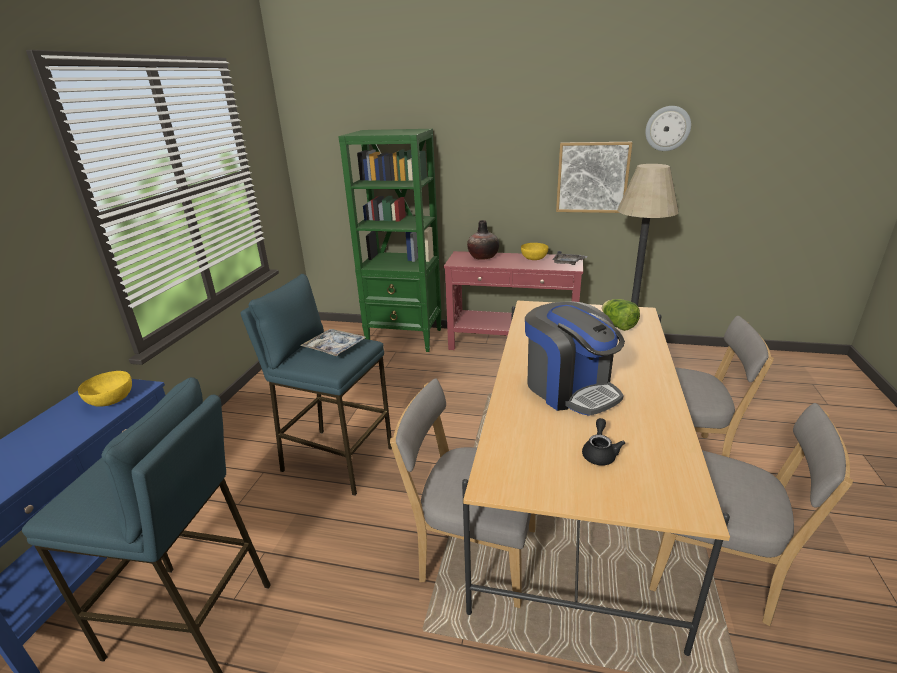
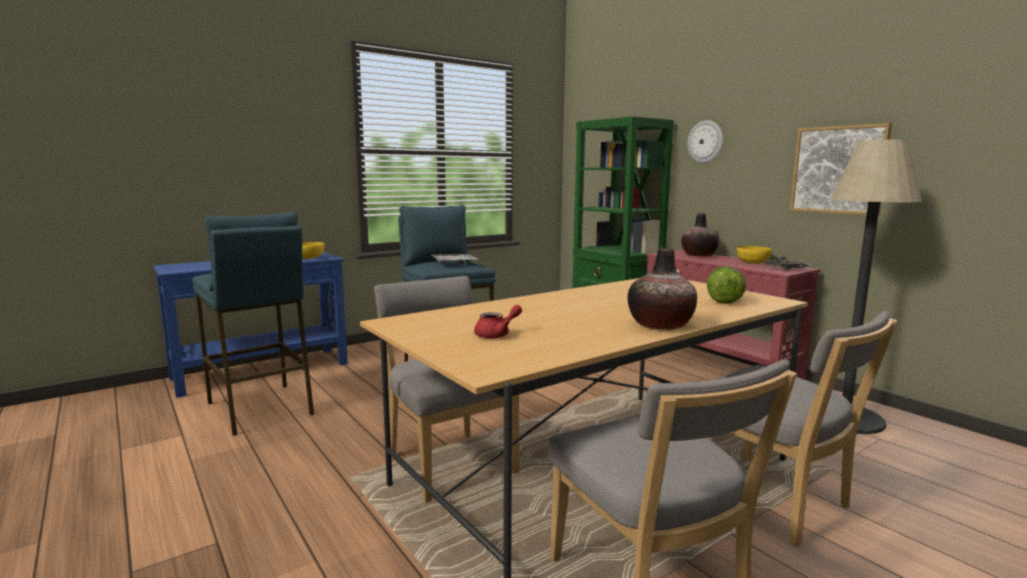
camera: 40 degrees right, 15 degrees down
(570, 389) = (567, 311): coffee machine -> none
(599, 453) = (497, 334): black teapot -> red teapot
(651, 379) = (660, 325): none -> vase
(667, 128) = (944, 104): wall clock -> wall clock (705, 142)

